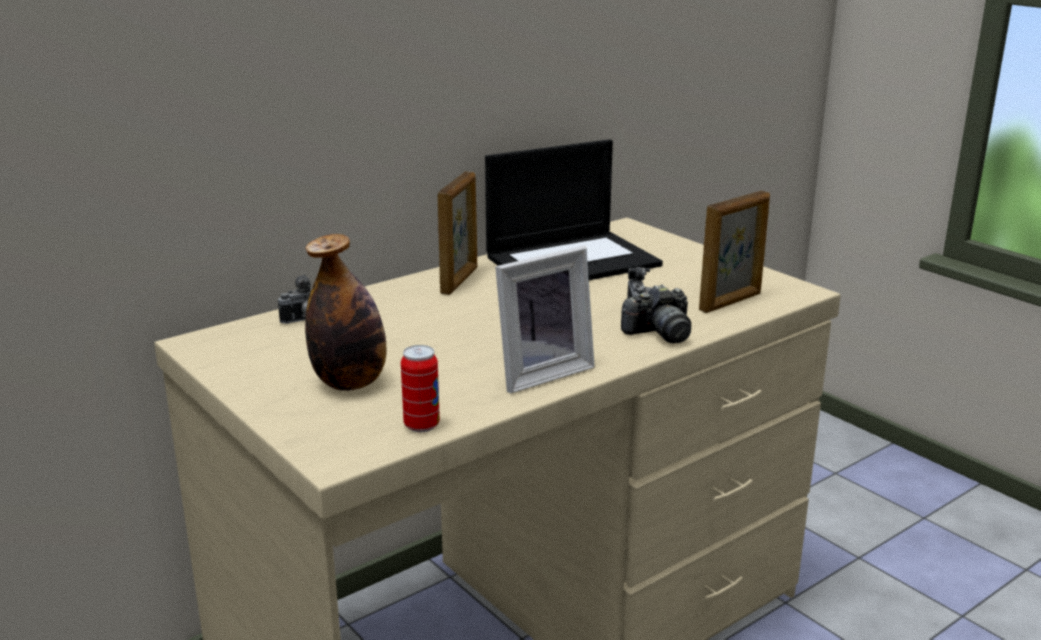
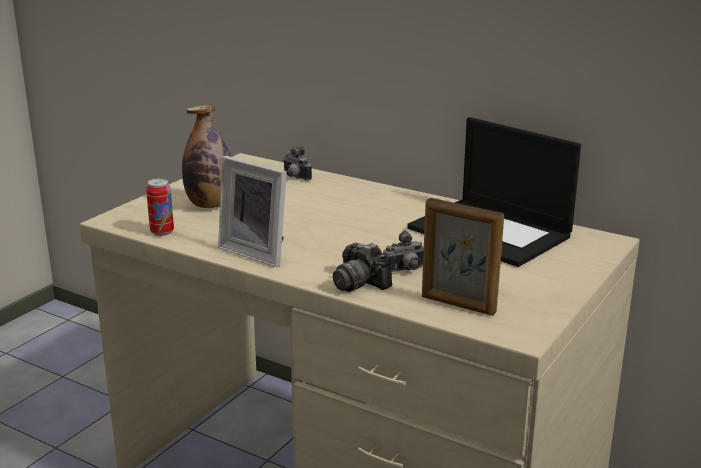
camera: 70 degrees right, 0 degrees up
(460, 280) = (405, 203): picture frame -> none

